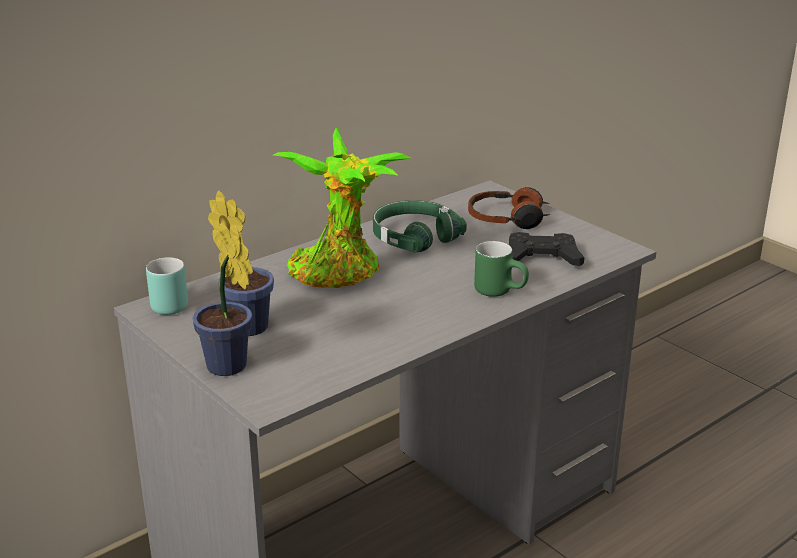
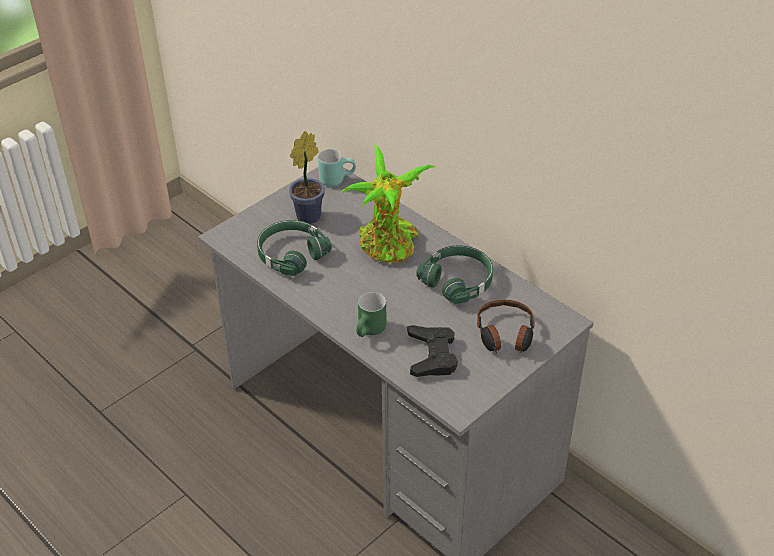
camera: 85 degrees right, 15 degrees up
(230, 368) = (259, 216): potted plant -> none
(332, 343) = (291, 254): none -> green headphones

